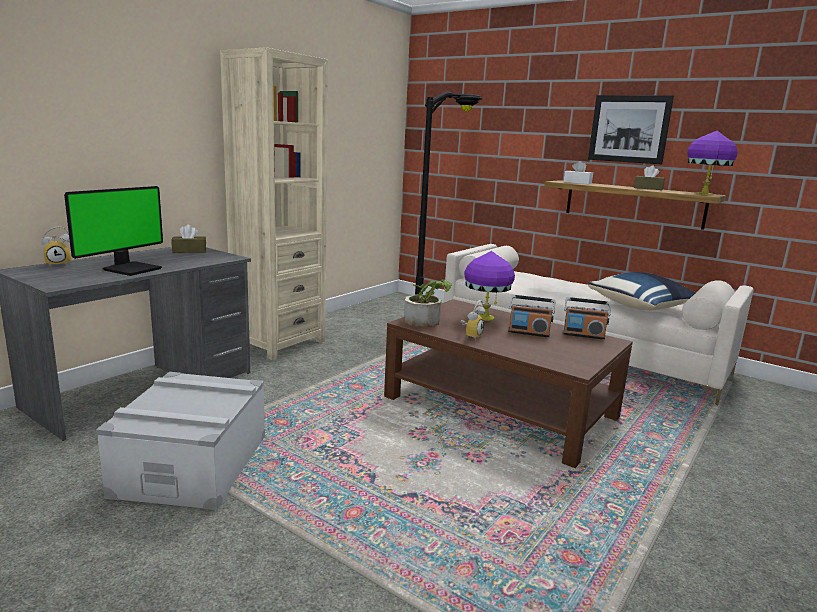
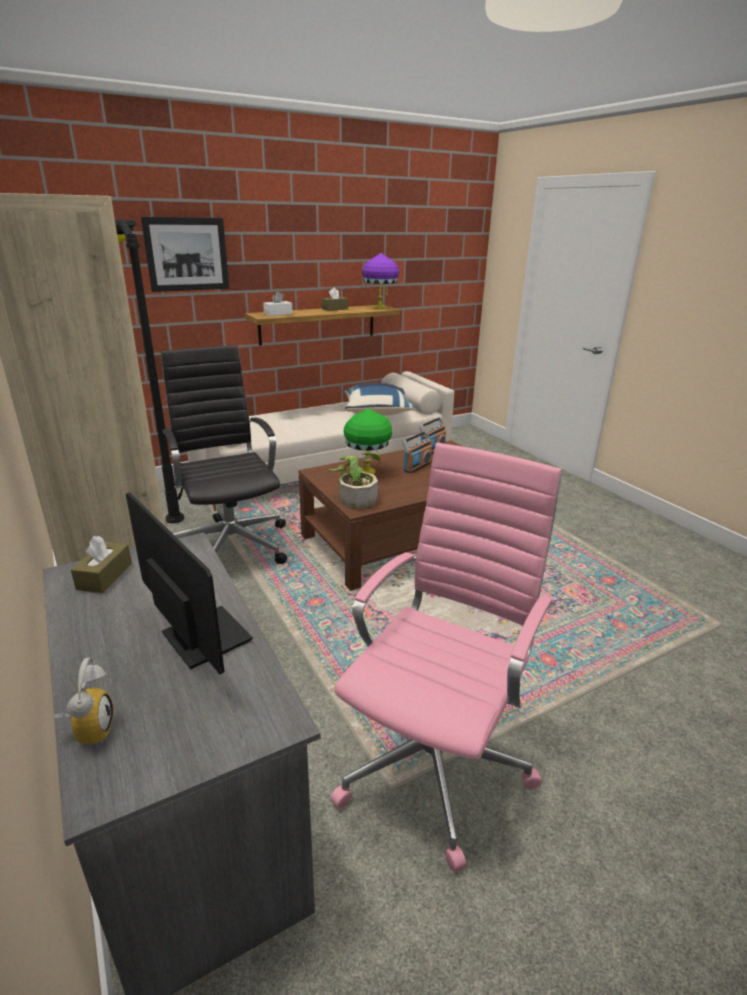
camera: 65 degrees left, 10 degrees up
(192, 465) = (435, 760): grey storage box -> pink office chair
(405, 345) = (231, 544): none -> black office chair
(471, 336) = (412, 490): alarm clock -> none
(485, 318) = (367, 472): purple table lamp -> green table lamp
(629, 129) = (302, 253): picture -> picture (187, 254)

